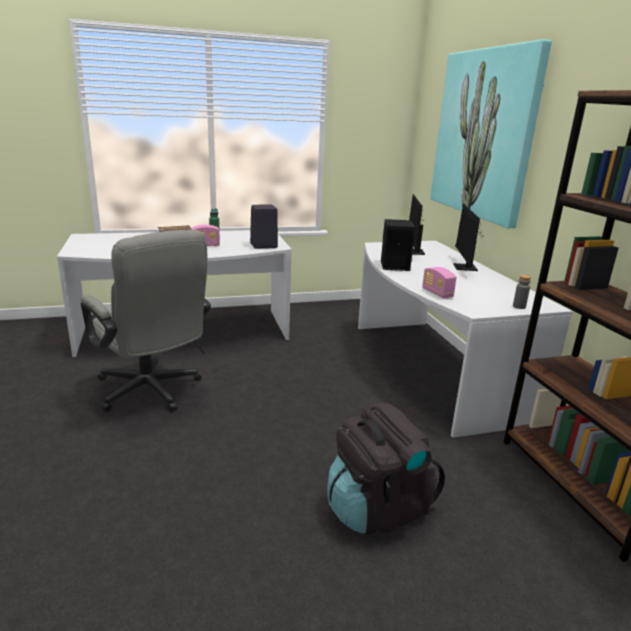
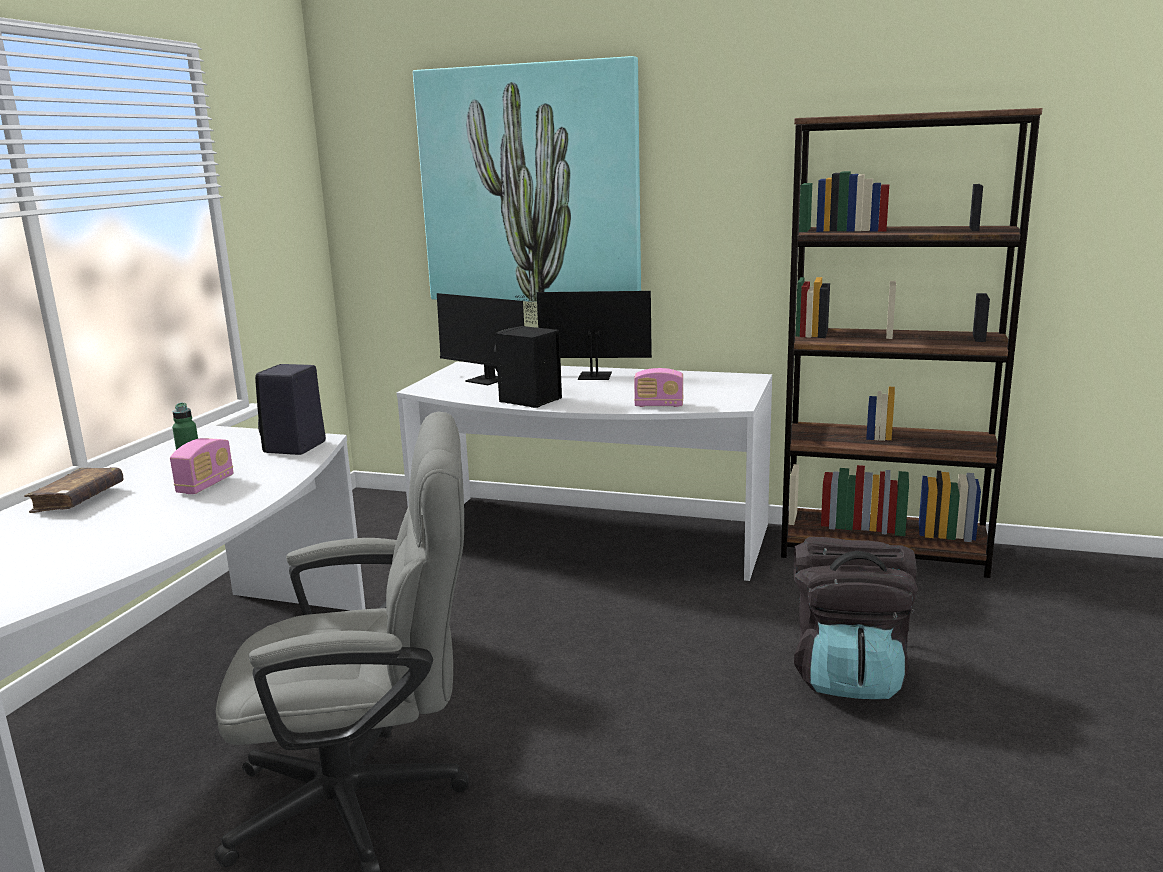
camera: 55 degrees left, 5 degrees down
(464, 268) = (589, 375): monitor -> monitor turned 150 degrees clockwise
(519, 306) = (740, 387): grey bottle -> none

